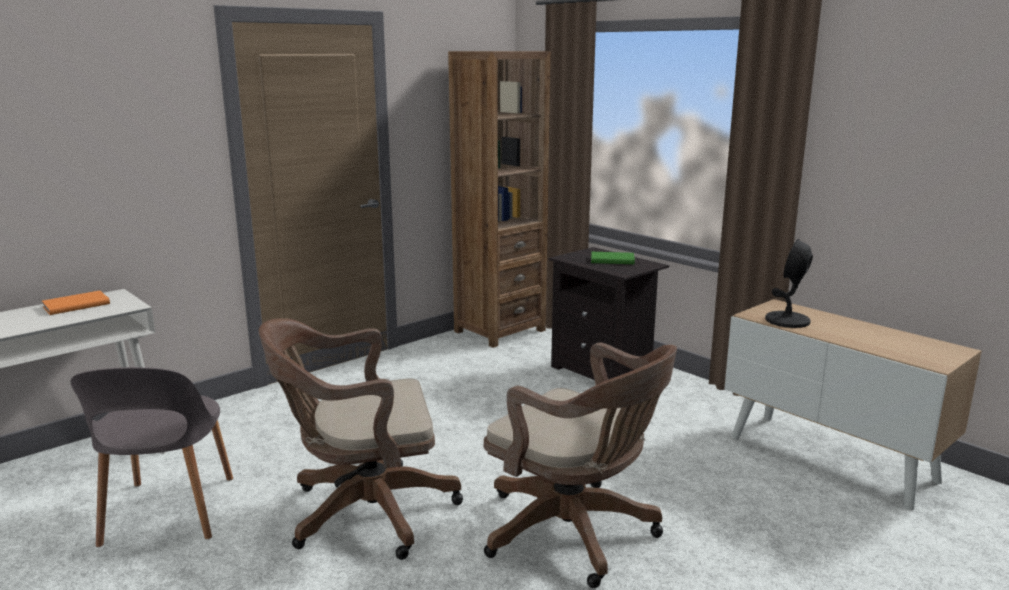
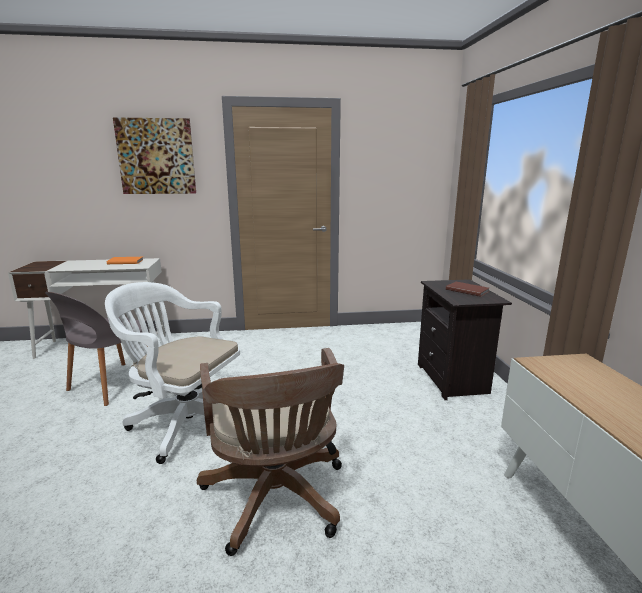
camera: 35 degrees right, 0 degrees up
(107, 109) = (156, 156): none -> picture
(363, 513) = (184, 422): brown office chair -> white office chair
(499, 331) = (412, 331): brown bookcase -> none
(611, 260) = (467, 290): green book -> brown book
(787, 320) = (567, 378): black table lamp -> none

